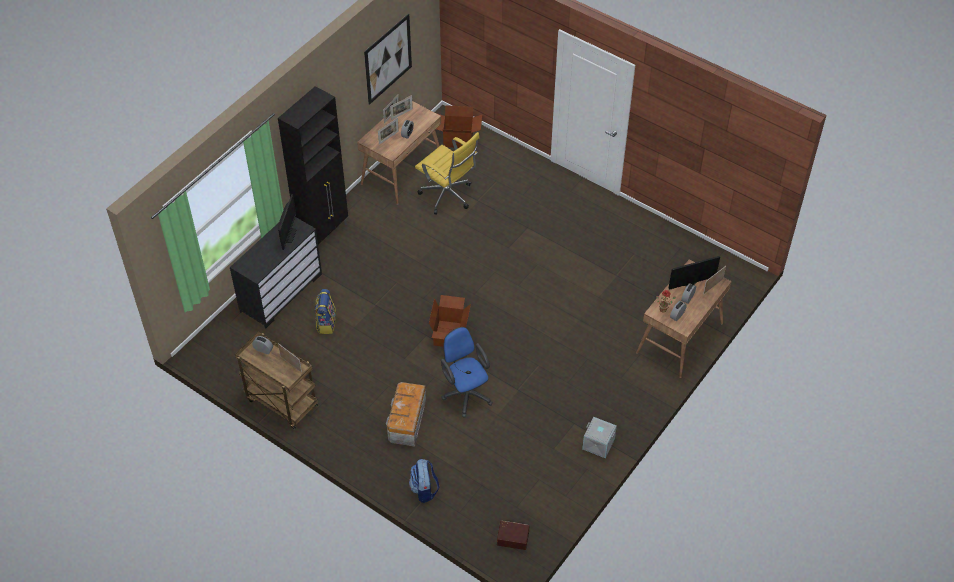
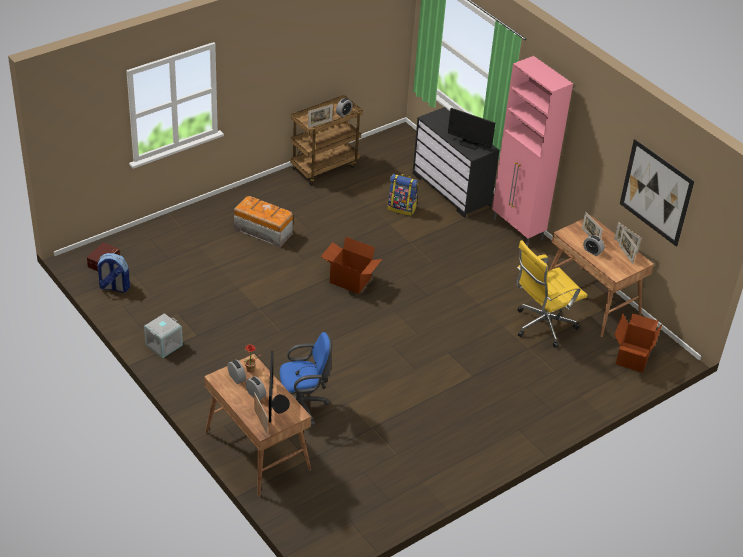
camera: 105 degrees right, 10 degrees down
(324, 234) = (518, 229): black cabinet -> pink cabinet
(424, 490) = (186, 225): backpack -> backpack (114, 287)
(466, 393) = (274, 274): blue office chair -> blue office chair (302, 406)

